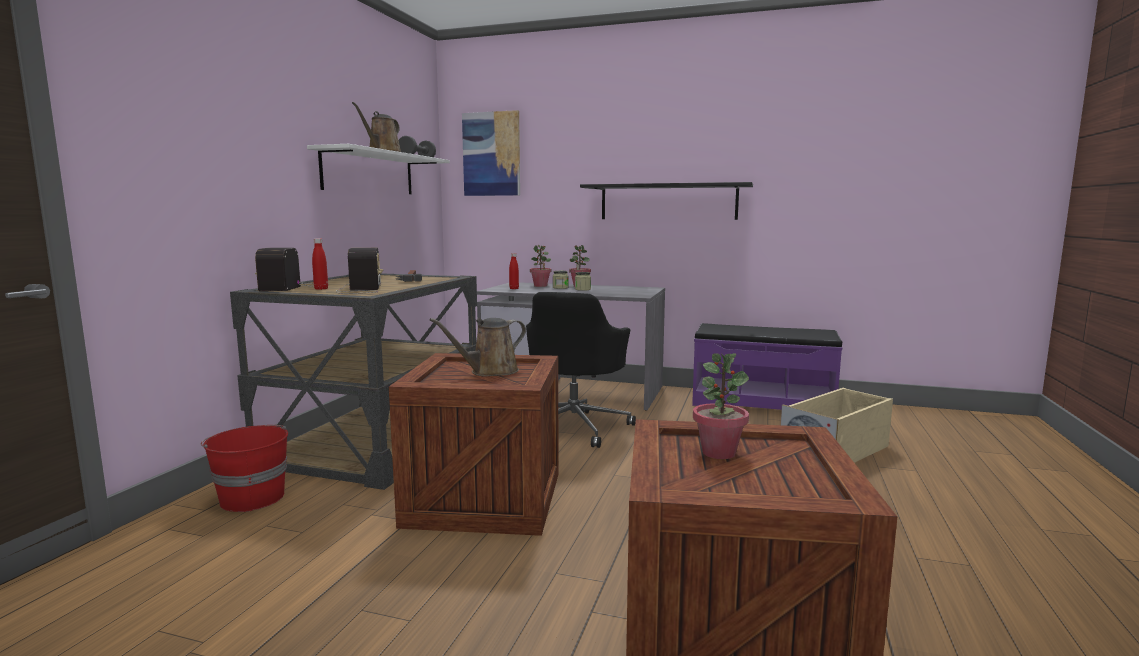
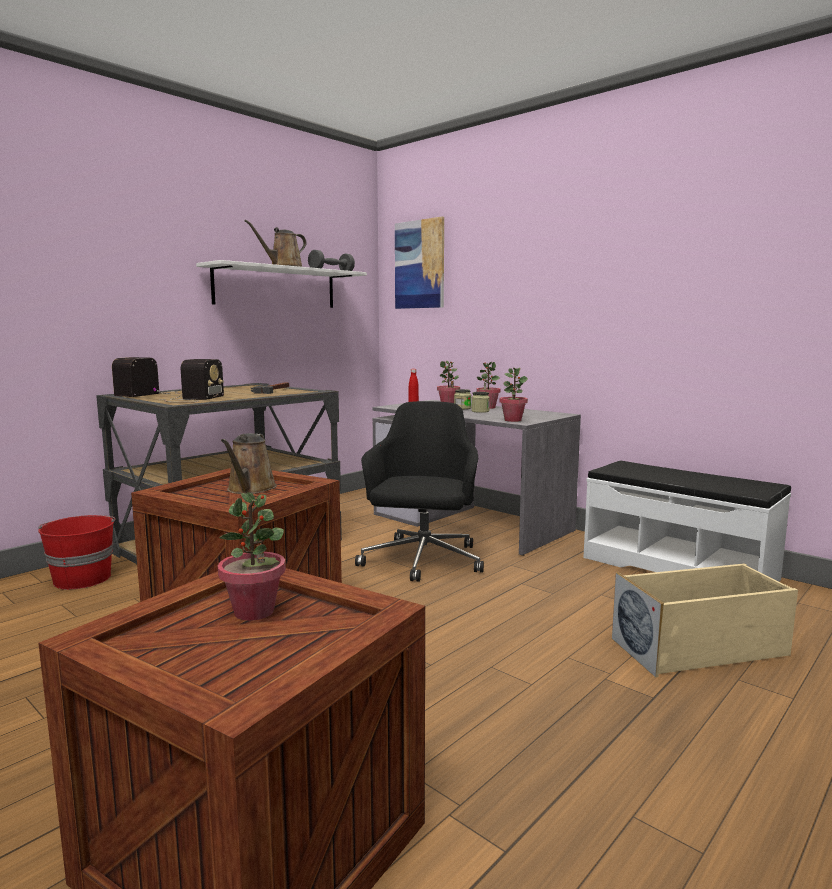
camera: 25 degrees right, 0 degrees up
(321, 289) = (168, 396): red bottle -> none
(490, 372) = (250, 489): brown watering can -> brown watering can turned 75 degrees counterclockwise
(575, 427) = (422, 561): black office chair -> black office chair turned 150 degrees clockwise
(629, 295) = (513, 420): none -> potted plant
(668, 202) = (588, 313): black shelf -> none
(762, 402) = (678, 568): purple bench -> white bench

